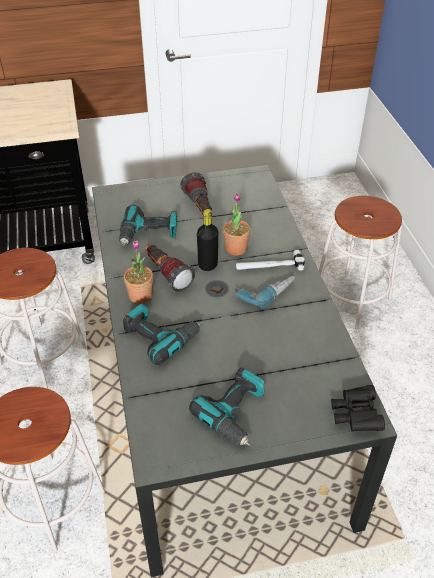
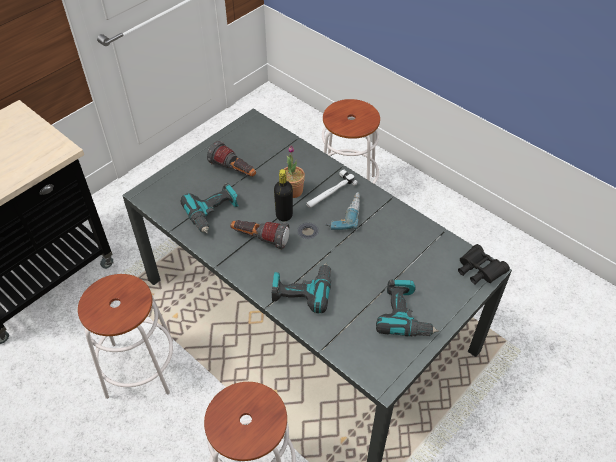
camera: 35 degrees left, 5 degrees up
(140, 295) = (256, 267): potted plant -> none

